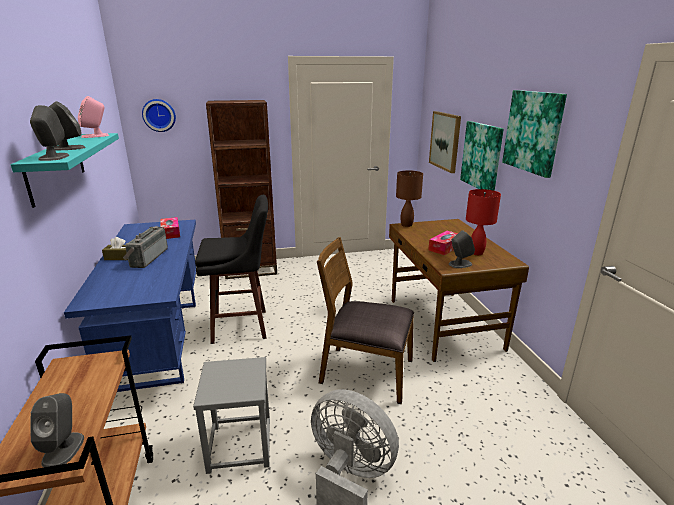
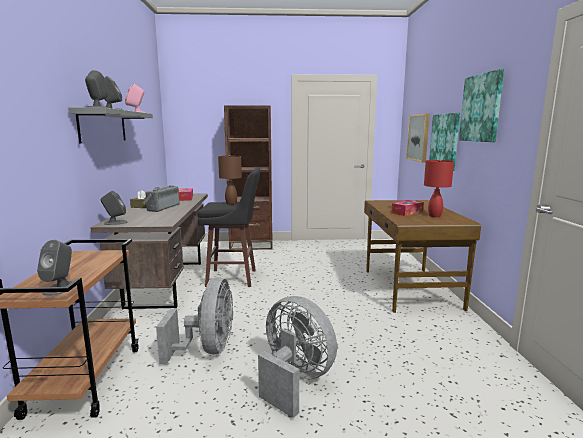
camera: 10 degrees right, 10 degrees down
(56, 167) = (103, 126): turquoise shelf -> grey shelf
(159, 115) = (191, 118): wall clock -> none
(160, 341) = (166, 282): blue desk -> brown desk
(239, 445) = (208, 349): grey stool -> grey fan
(366, 372) = (329, 314): brown chair -> none
(406, 225) = (378, 201): brown table lamp -> brown table lamp (231, 203)
(460, 264) = (416, 220): grey speaker -> grey speaker (115, 223)

